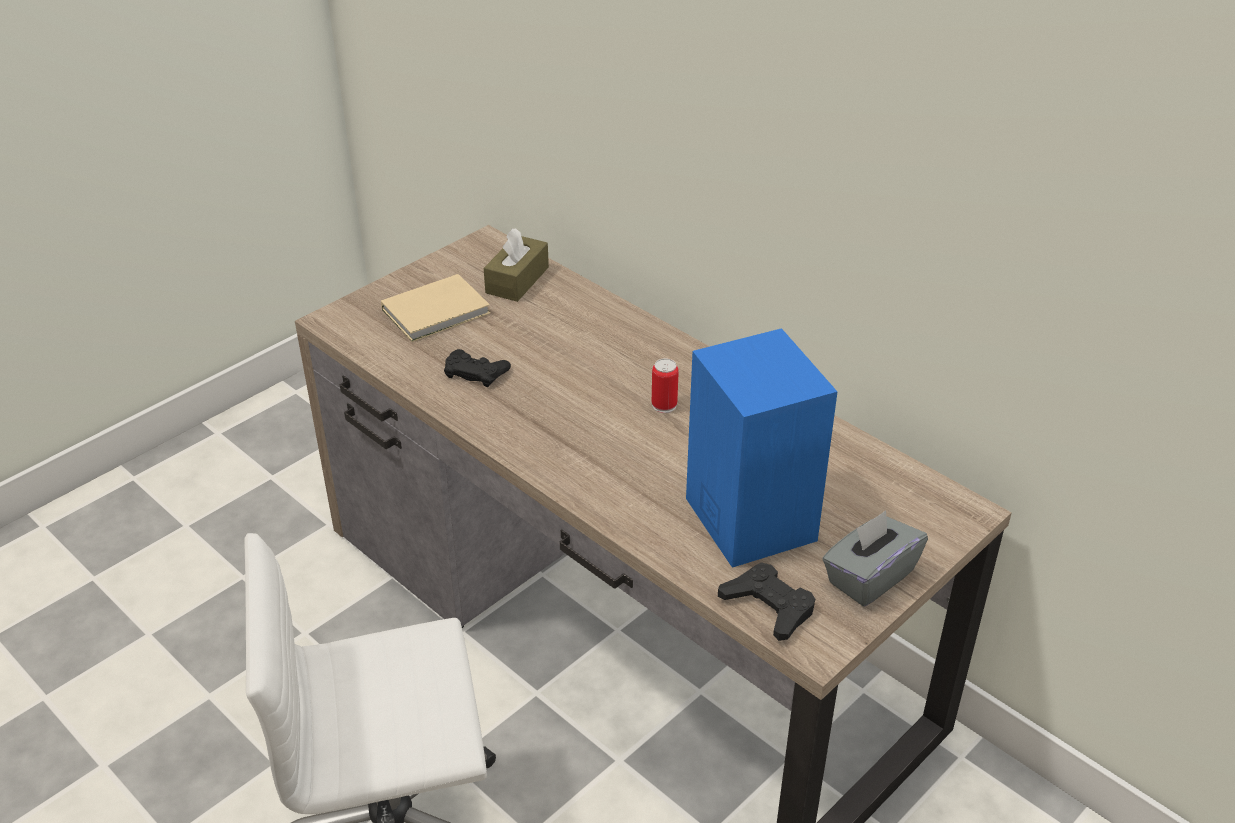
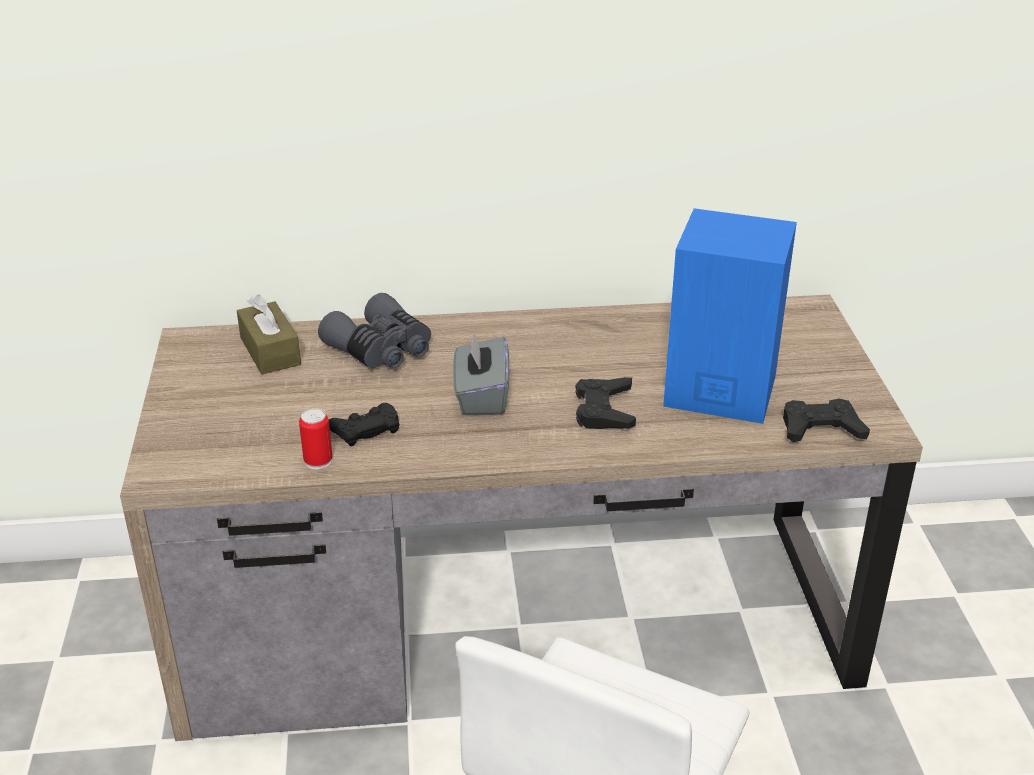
camera: 50 degrees left, 5 degrees down
(439, 311) = (247, 409): beige book -> none
(582, 324) = (382, 350): none -> grey binoculars
(640, 470) = (604, 410): none -> black game controller
(664, 405) = (541, 363): can -> can (318, 461)
(869, 577) = (835, 375): grey tissue box -> grey tissue box (481, 397)

